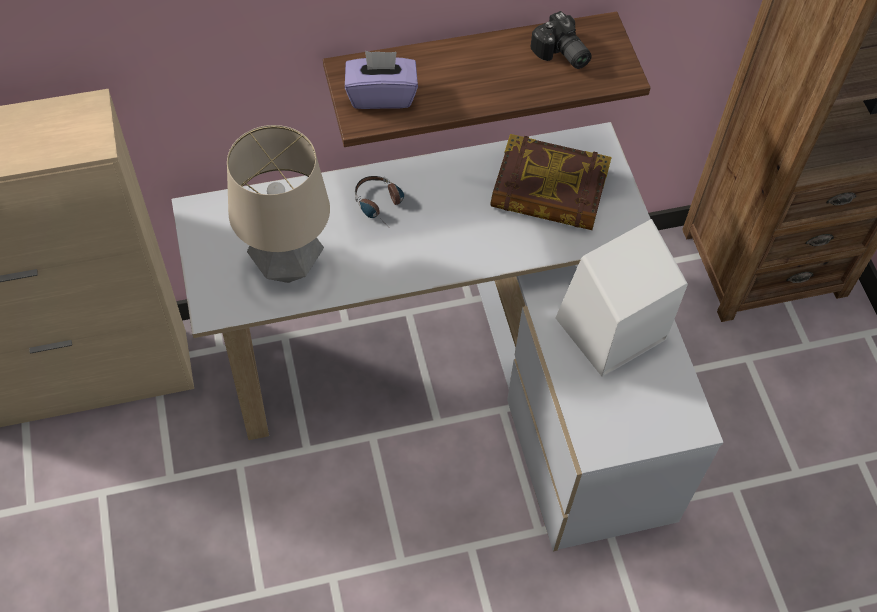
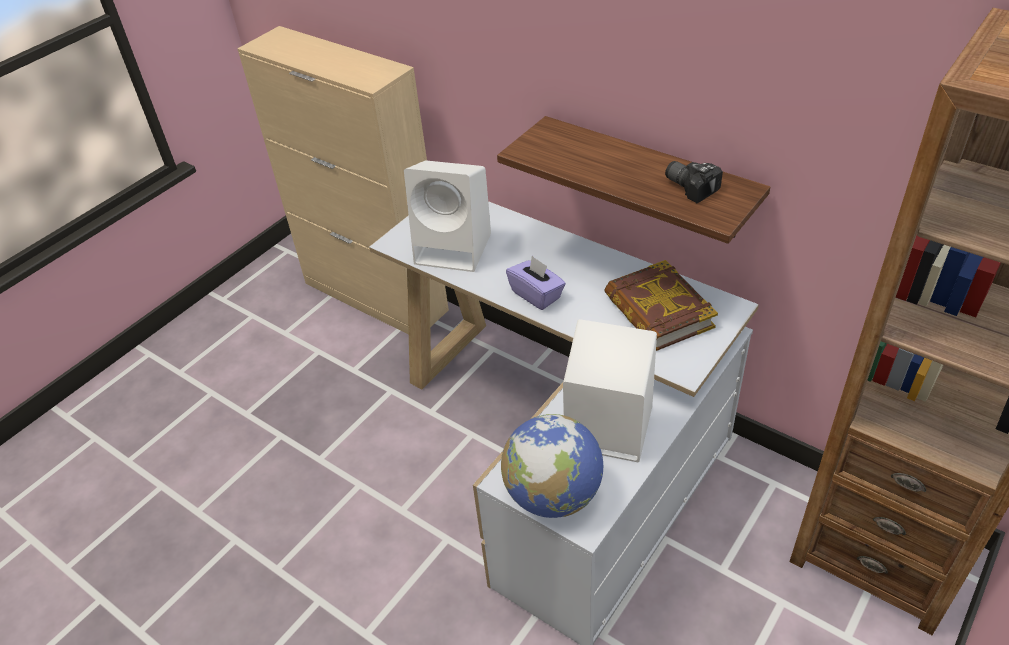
camera: 55 degrees right, 15 degrees down
(288, 265) = (455, 248): table lamp -> white speaker
(381, 95) = (549, 147): purple tissue box -> purple tissue box (536, 294)
(382, 206) = (545, 254): headphones -> none
(561, 55) = (692, 186): camera -> camera turned 120 degrees clockwise
(643, 424) = (553, 495): none -> globe

